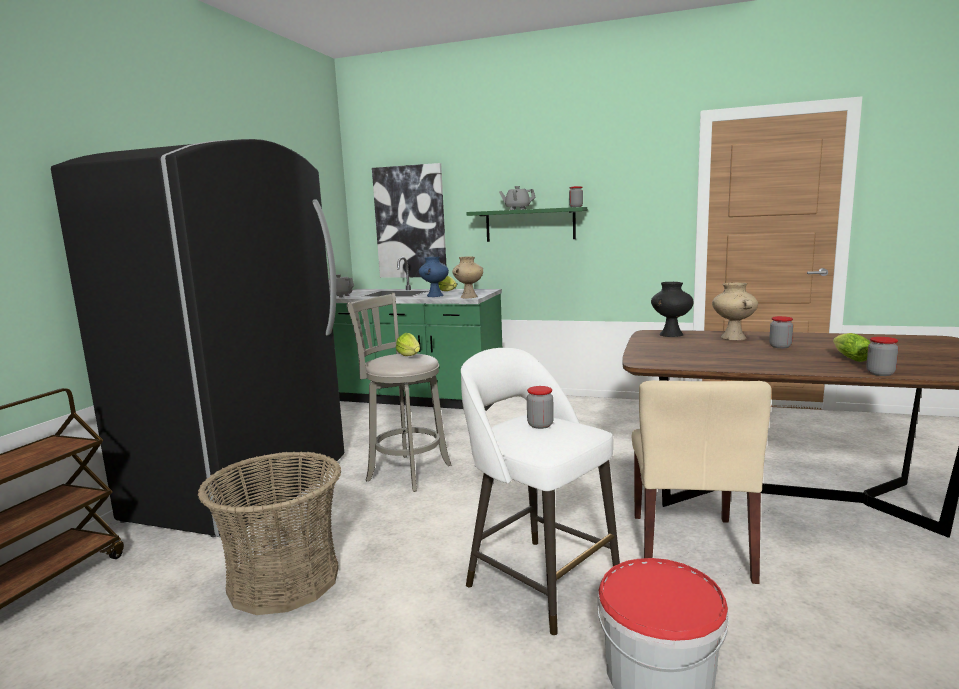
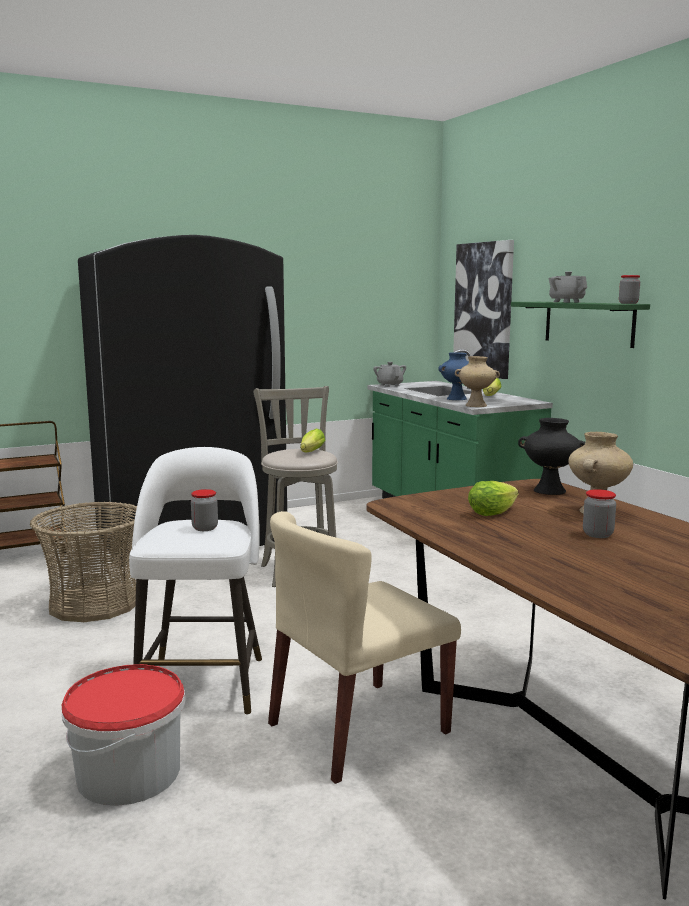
camera: 45 degrees right, 0 degrees up
(848, 358) = (604, 568): lettuce -> lettuce (495, 512)
(880, 373) = (549, 589): jar -> none

